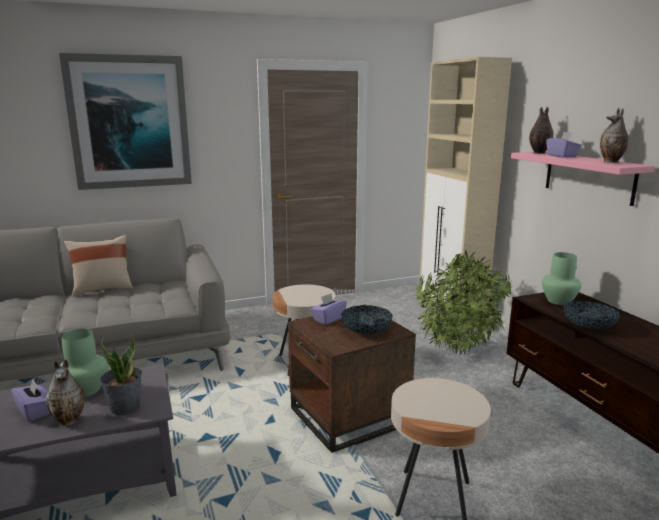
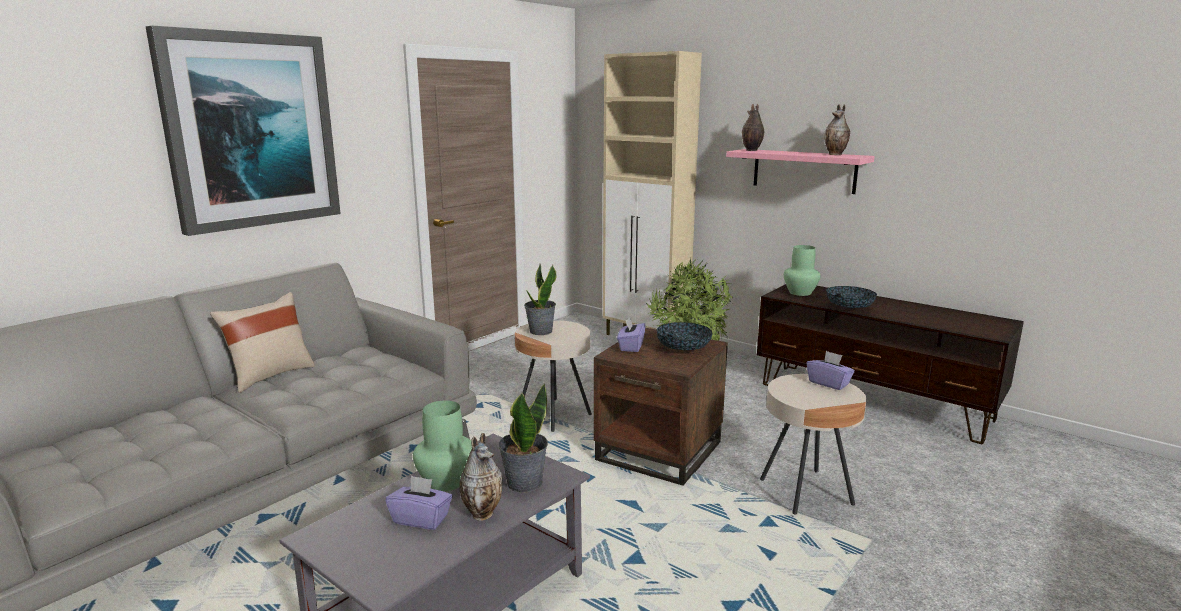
camera: 30 degrees left, 0 degrees up
(296, 292) = (540, 331): none -> potted plant
(562, 156) = (781, 152): purple tissue box -> purple tissue box (828, 383)

